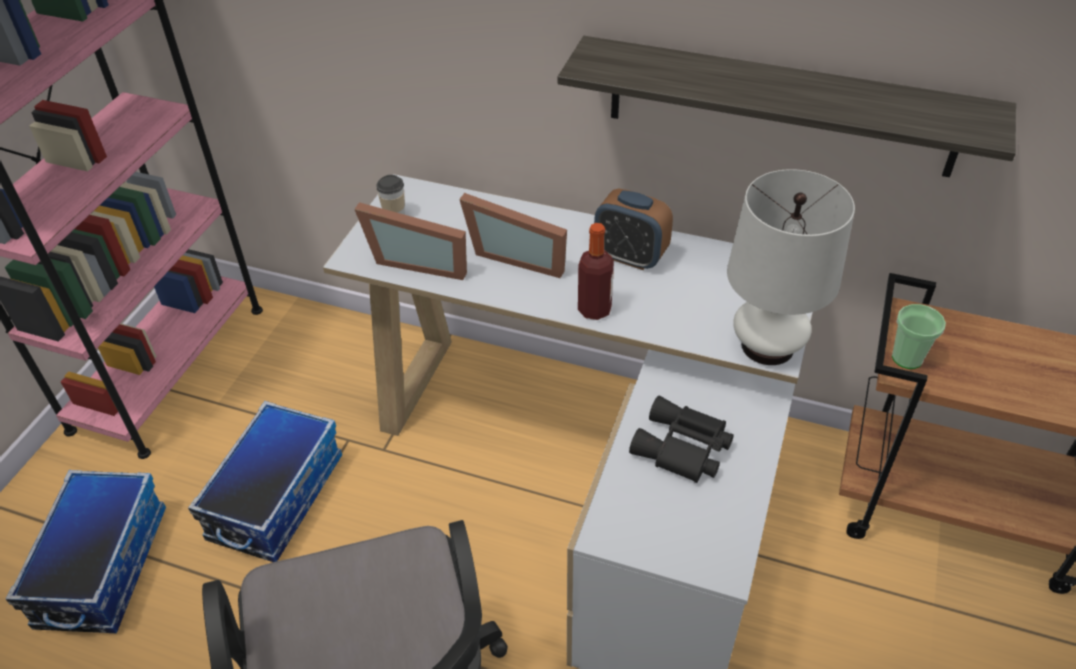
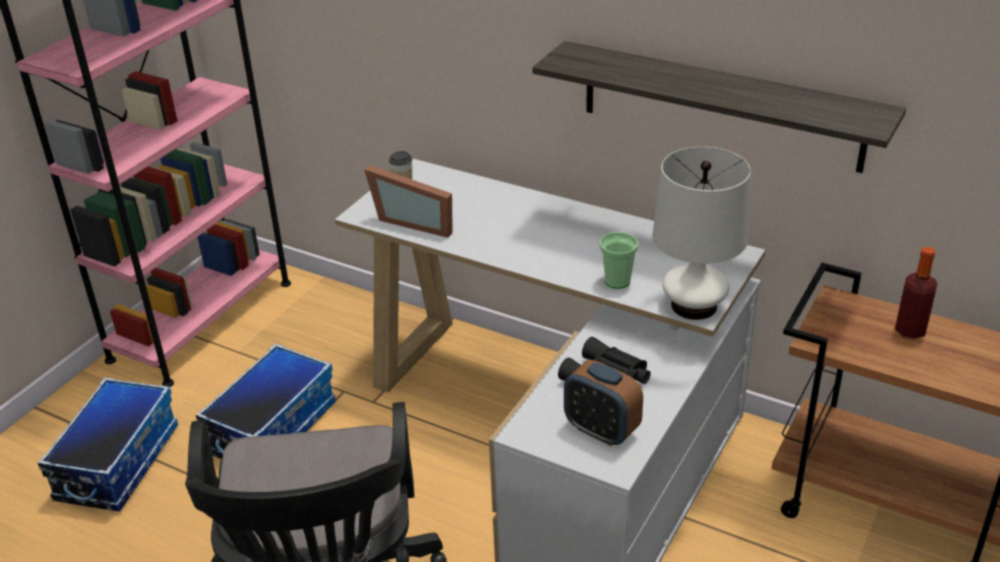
camera: 10 degrees right, 10 degrees down
(519, 255) = (499, 224): picture frame -> none
(594, 309) = (552, 267): bottle -> bottle (910, 331)
(630, 257) = (595, 232): alarm clock -> alarm clock (601, 430)
(907, 358) = (821, 330): cup -> cup (617, 281)

